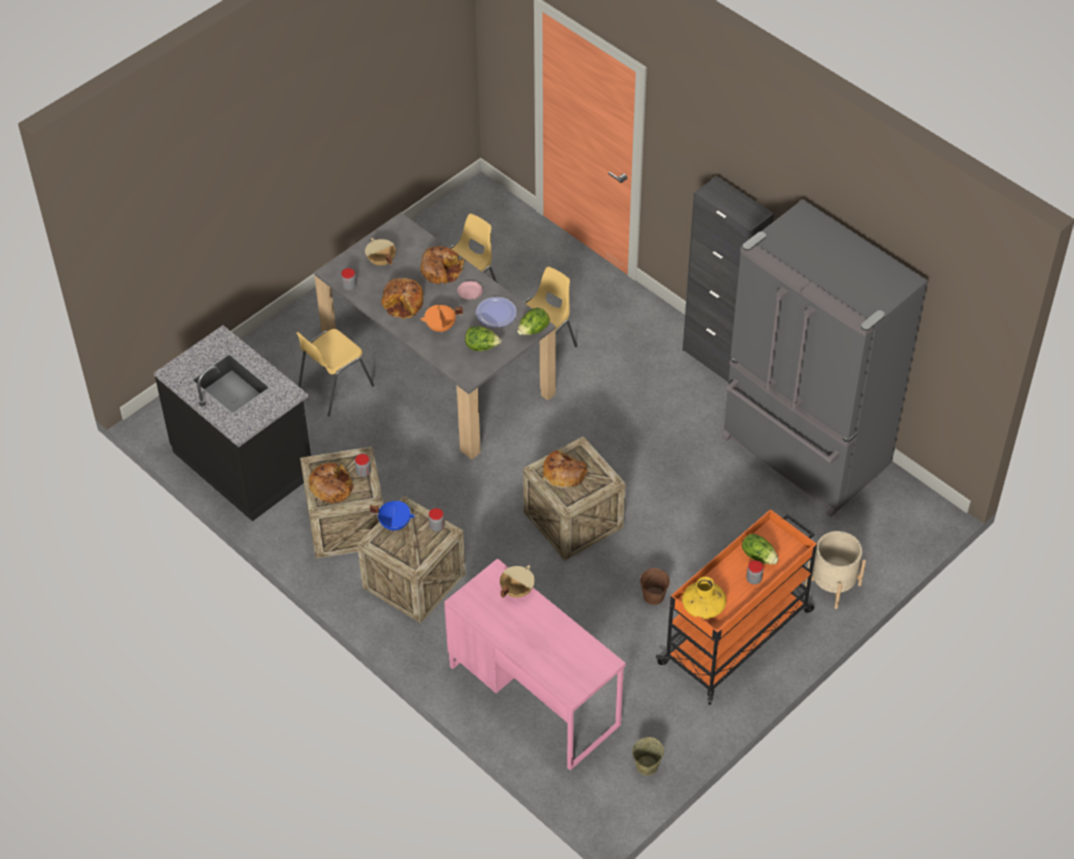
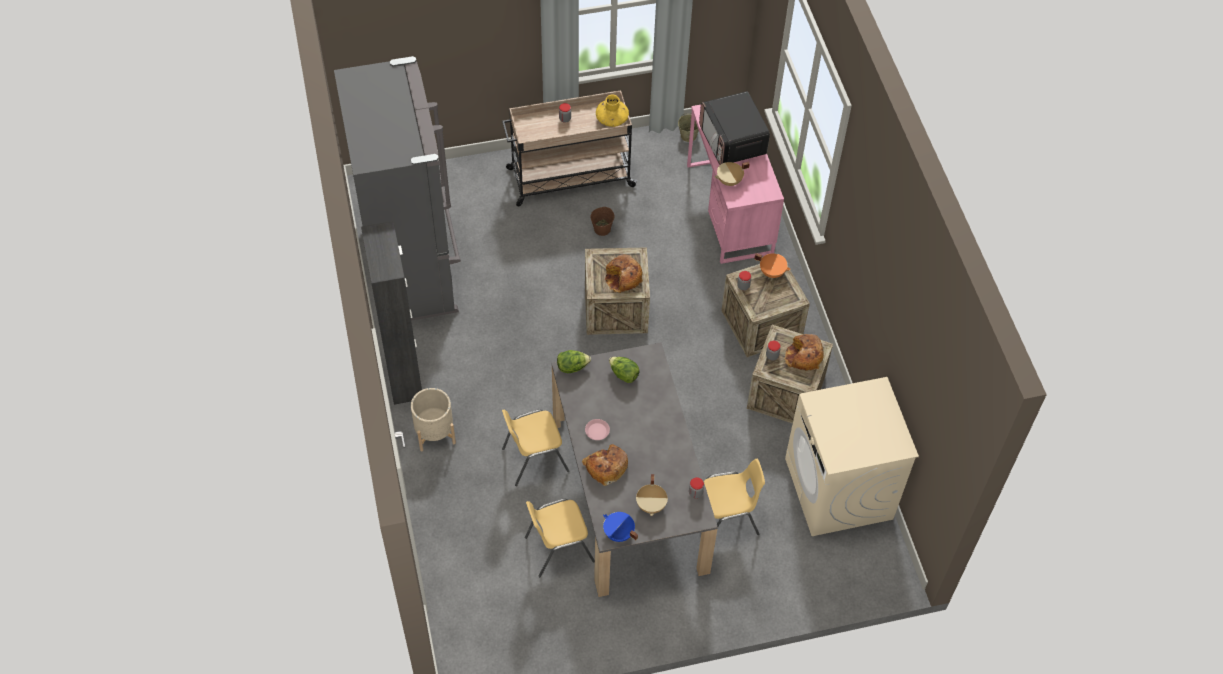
camera: 150 degrees left, 5 degrees up
(244, 462) = (839, 489): black counter -> beige washing machine
(395, 523) = (772, 304): blue cooking pot -> blue cooking pot (618, 534)
(404, 303) = (659, 450): bread -> none
(441, 327) = (644, 410): orange cooking pot -> orange cooking pot (772, 272)
(496, 313) = (590, 399): plate -> none
(547, 641) = (732, 141): none -> microwave
(737, 636) = (569, 177): orange cart -> beige cart
(759, 556) = (548, 130): lettuce -> none
(832, 585) = (479, 176): beige planter -> beige planter (434, 432)

